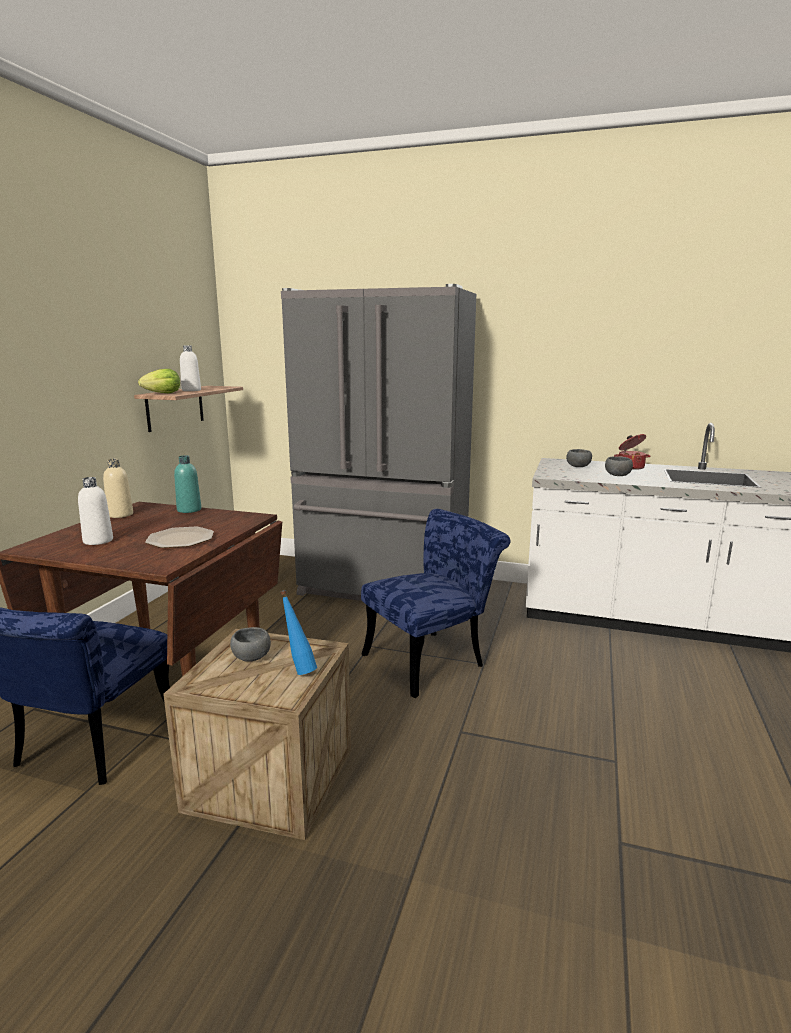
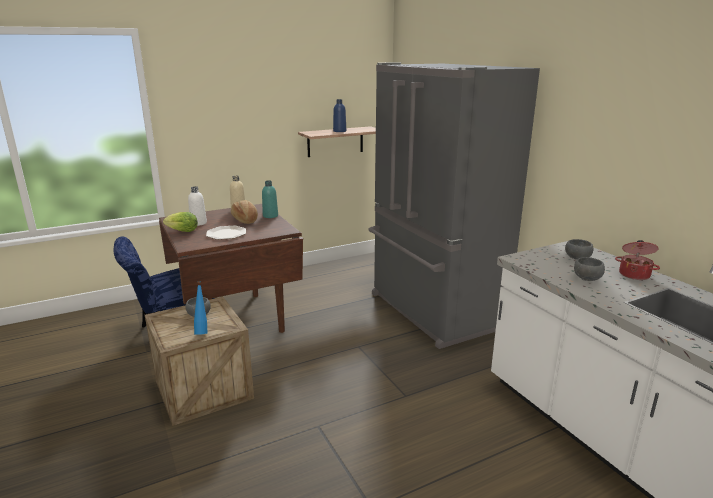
camera: 45 degrees right, 5 degrees up
(163, 393) = (313, 133): lettuce -> lettuce (183, 231)
(163, 521) = (245, 219): none -> bread
(191, 390) = (339, 131): white bottle -> blue bottle
(432, 659) = (379, 374): blue chair -> none

